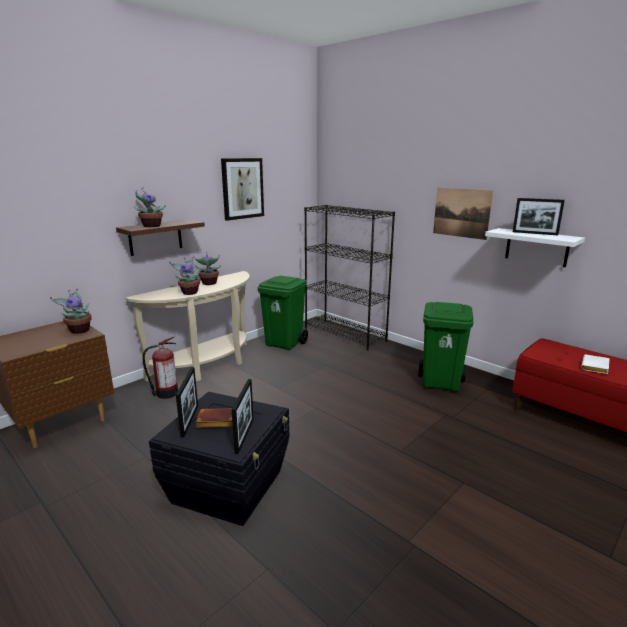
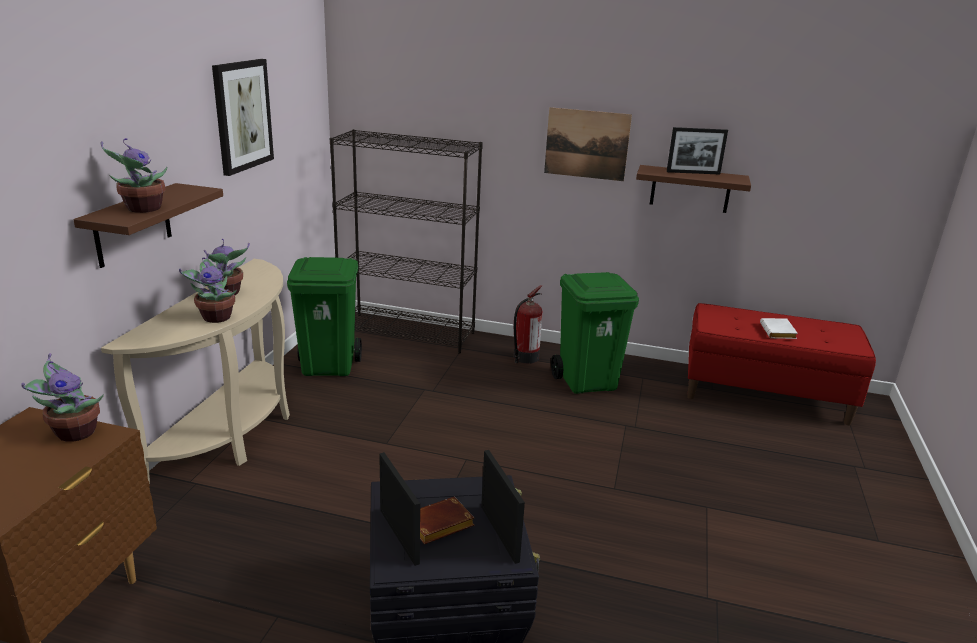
camera: 30 degrees left, 5 degrees up
(165, 393) = (206, 500): fire extinguisher -> fire extinguisher (525, 358)
(536, 247) = (690, 189): white shelf -> brown shelf

